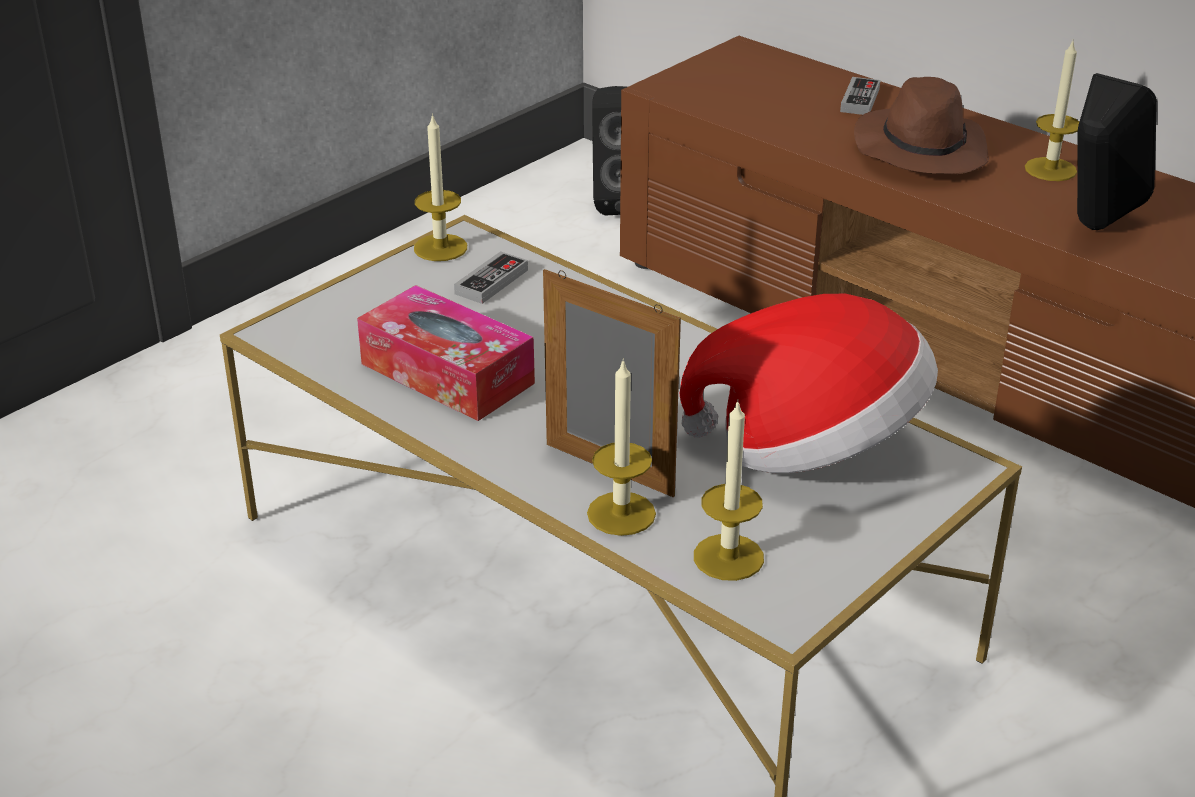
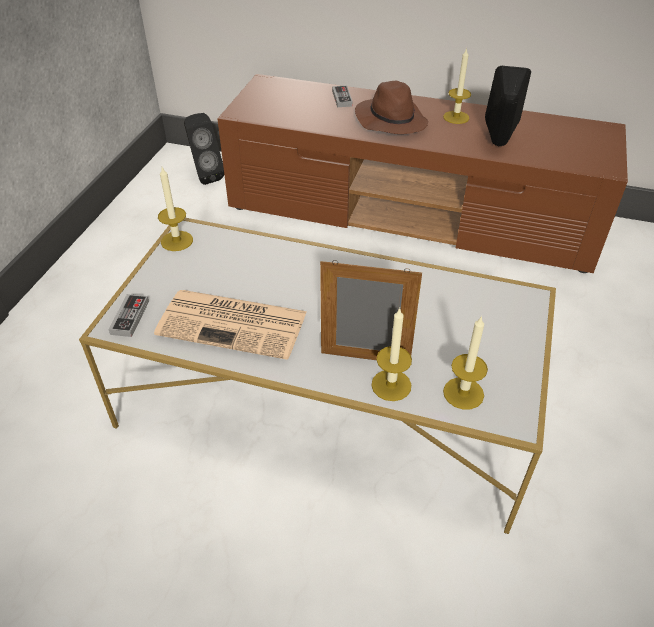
camera: 25 degrees left, 10 degrees up
(447, 373) = (235, 323): tissue box -> newspaper
(491, 282) = (220, 255): game controller -> game controller (130, 317)
(811, 445) = (453, 307): hat -> none

